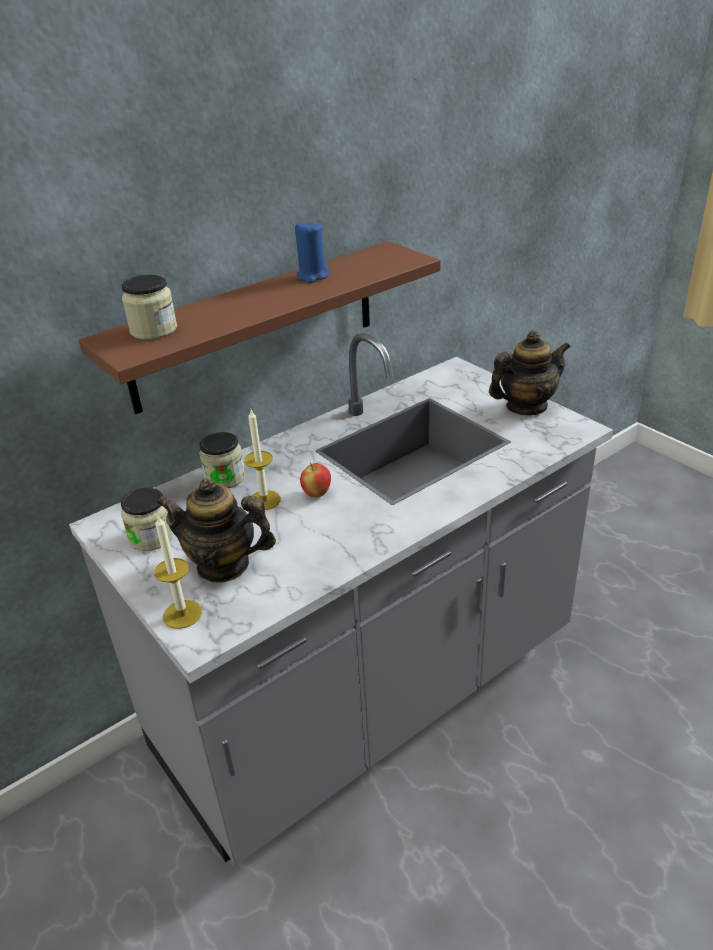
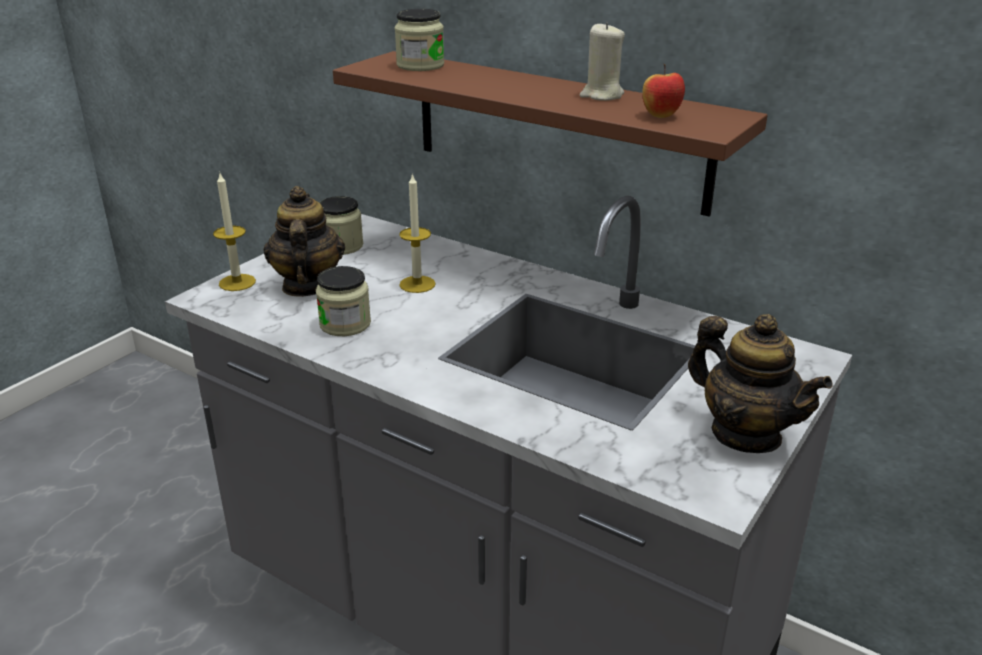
camera: 70 degrees right, 5 degrees down
(225, 478) = (448, 257): jar -> jar (345, 324)
(312, 276) = (601, 95): blue candle -> beige candle
(317, 494) = (440, 309): apple -> apple (661, 116)

